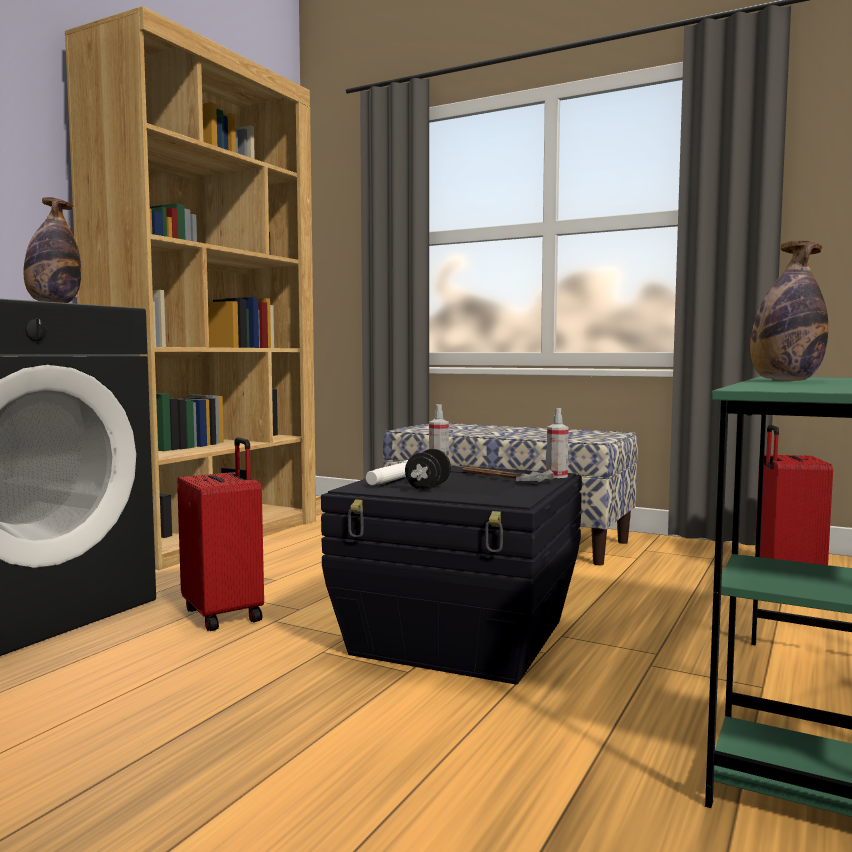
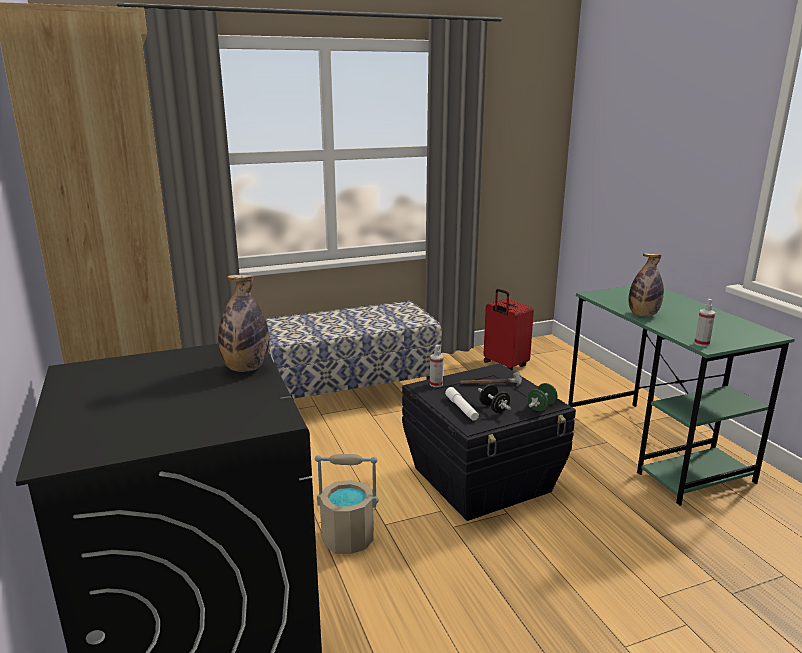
camera: 50 degrees left, 15 degrees up
(225, 614) = (348, 538): red suitcase -> beige bucket
(488, 498) = (541, 407): none -> green dumbbell
(556, 476) = (504, 370): spray bottle -> spray bottle (701, 343)

